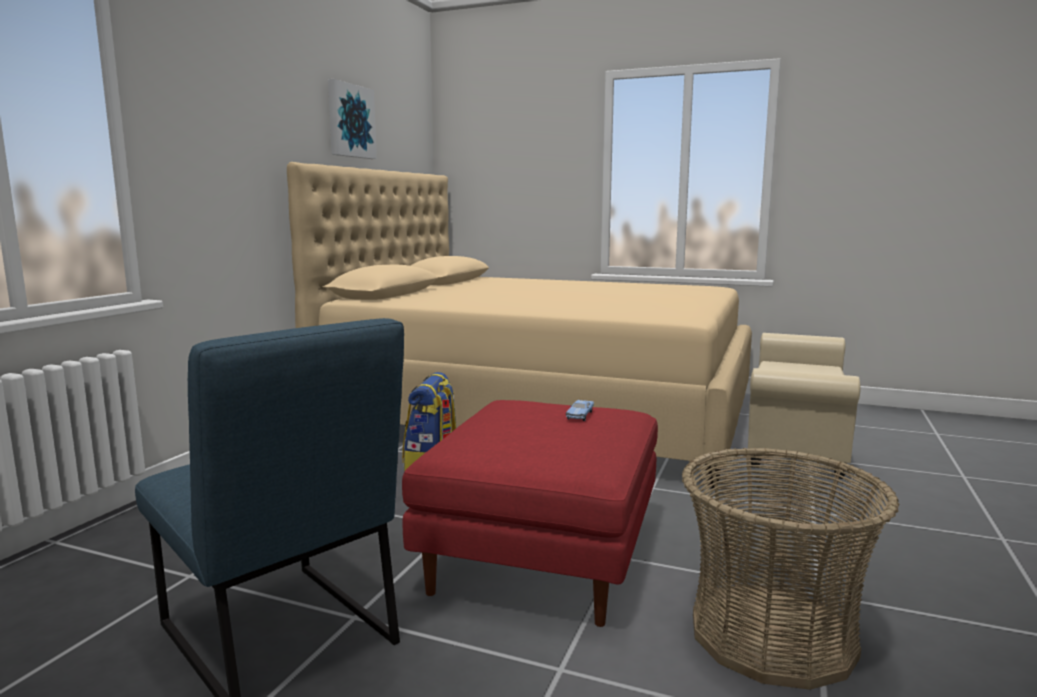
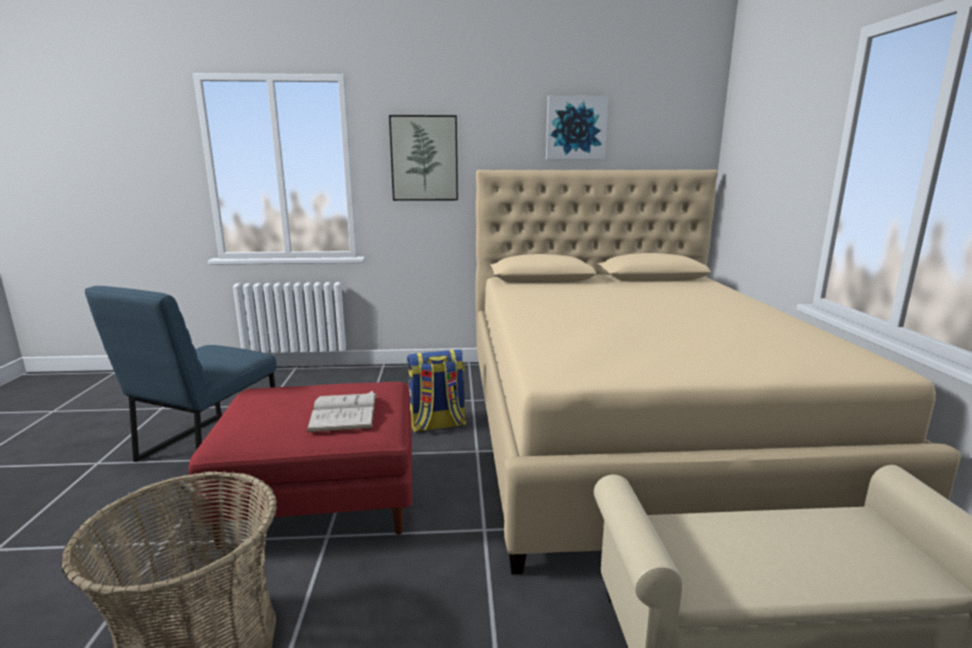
camera: 65 degrees right, 5 degrees up
(219, 141) = (424, 158): none -> picture
(580, 415) = (344, 412): blue toy car -> white book

